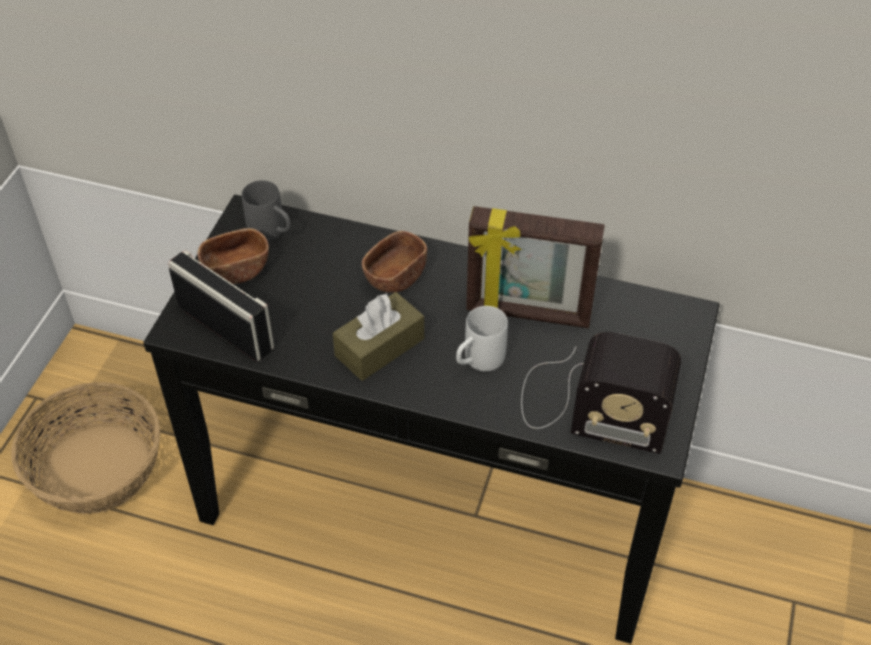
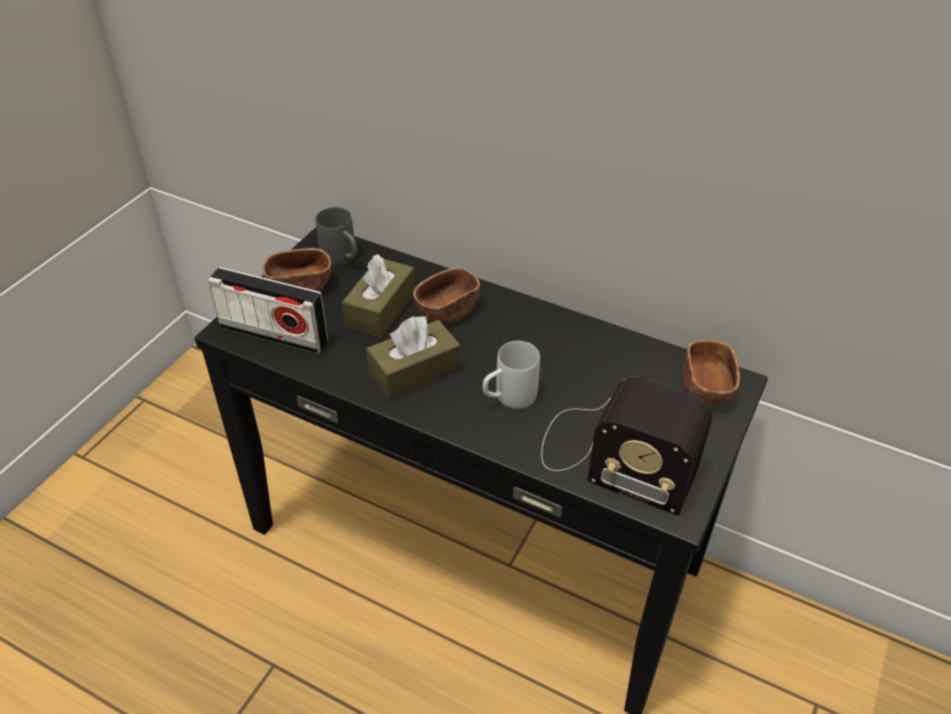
camera: 10 degrees right, 5 degrees down
(97, 468) = (178, 467): basket -> none
(225, 327) = (274, 334): radio -> radio turned 150 degrees clockwise
(327, 284) = (380, 309): none -> brown tissue box
(528, 314) = (569, 361): picture frame -> none
(664, 323) = (706, 388): none -> brown bowl

